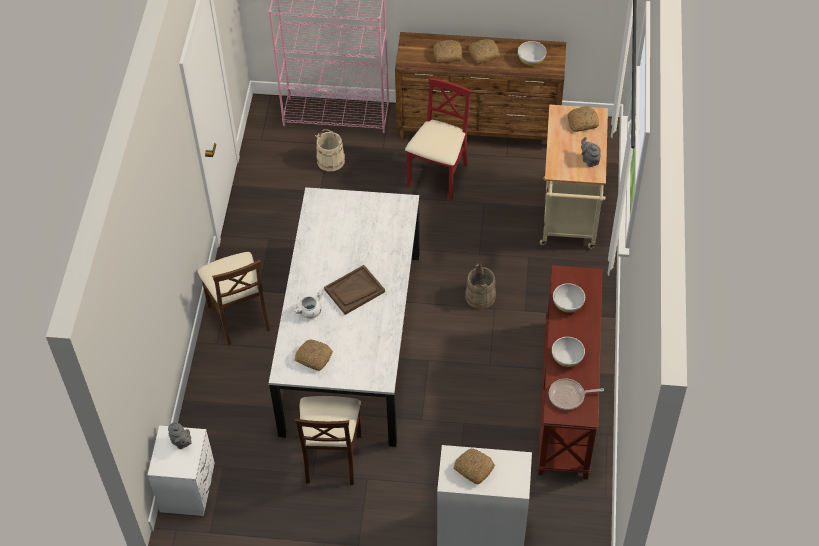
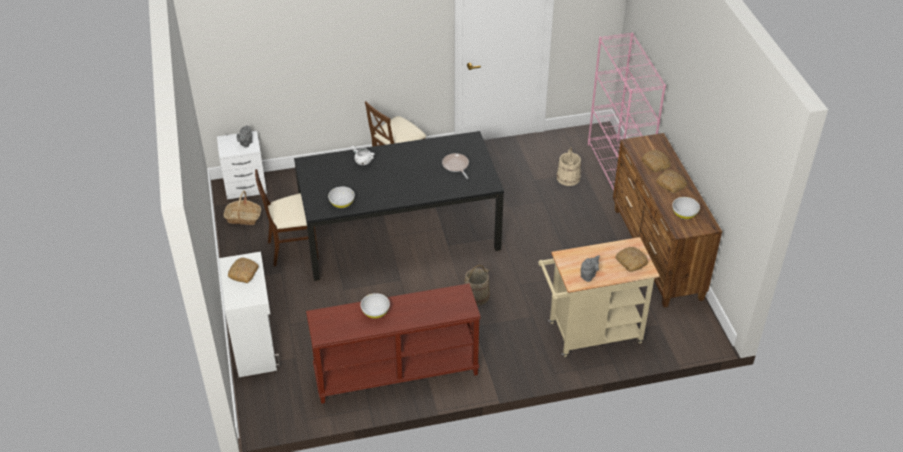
camera: 70 degrees right, 10 degrees down
(249, 502) = (243, 217): none -> basket
(313, 358) = (323, 173): bread -> none
(352, 342) = (399, 234): white dining table -> black dining table
(354, 291) = (392, 179): brown tray -> none
(439, 176) = (588, 242): red chair -> none
(568, 304) = (431, 301): white bowl -> white bowl (342, 203)
(569, 396) = (337, 321): frying pan -> frying pan (456, 166)

